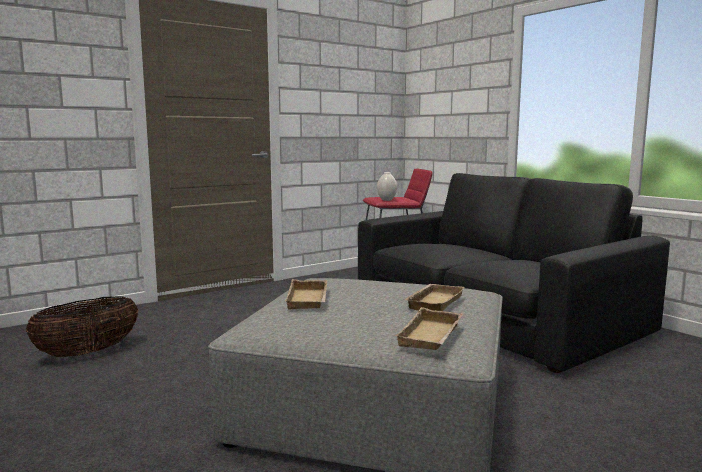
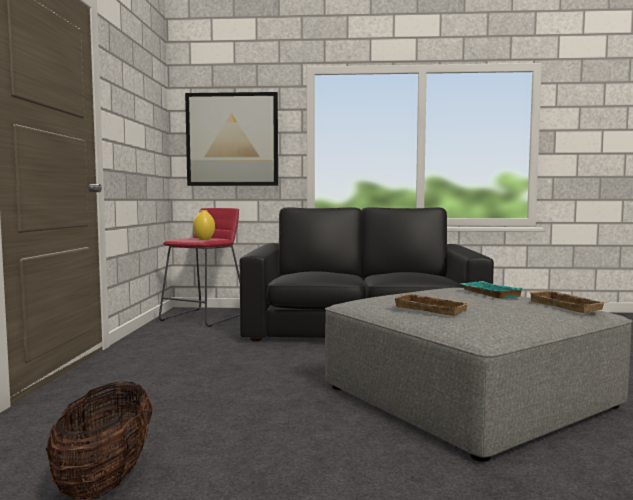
camera: 50 degrees left, 5 degrees down
(386, 200) = (204, 239): white vase -> yellow vase
(433, 302) = (488, 293): beige tray -> turquoise tray
(448, 98) = (232, 139): none -> picture

